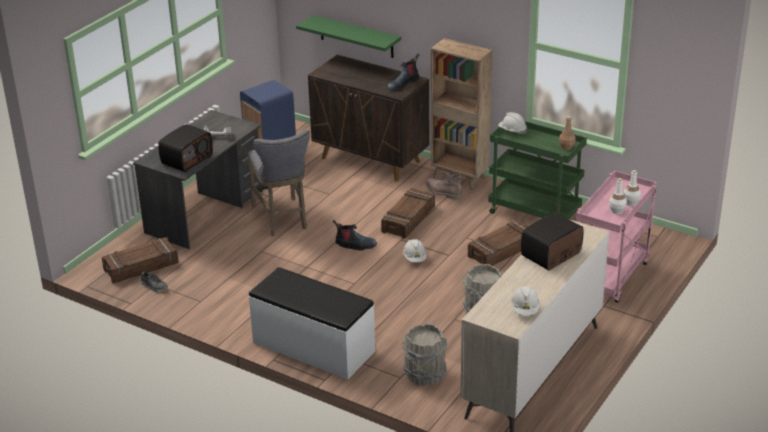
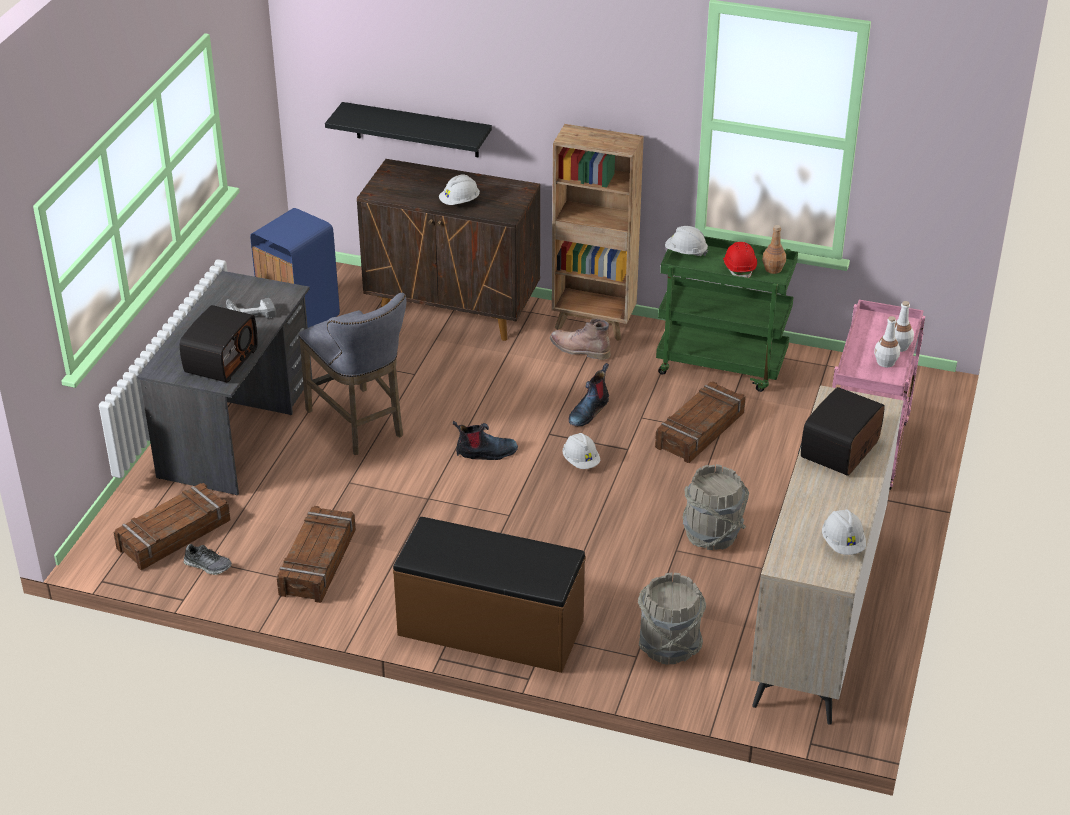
camera: 15 degrees left, 5 degrees up
(313, 347) = (490, 629): white bench -> brown bench
(356, 36) = (417, 130): green shelf -> black shelf
(372, 84) = (460, 202): none -> white hard hat
(403, 84) = (506, 197): boot -> boot (588, 411)
(408, 219) = (545, 399): crate -> crate (317, 562)
(544, 144) = (739, 268): none -> red hard hat

